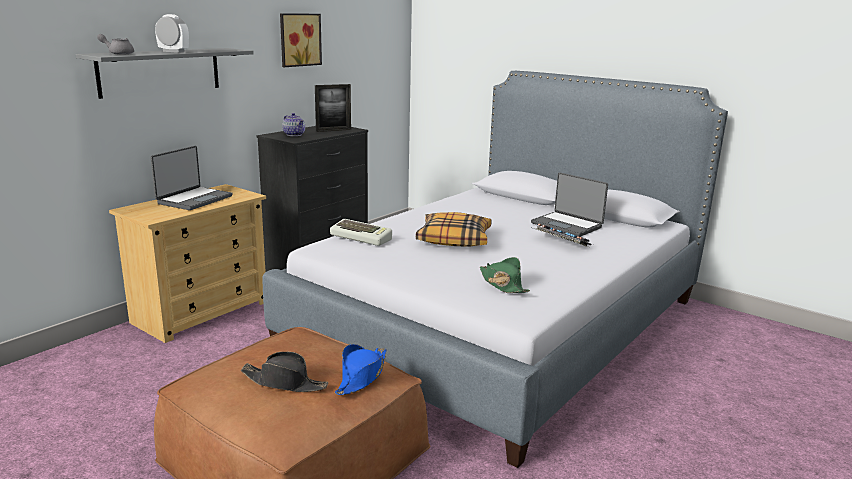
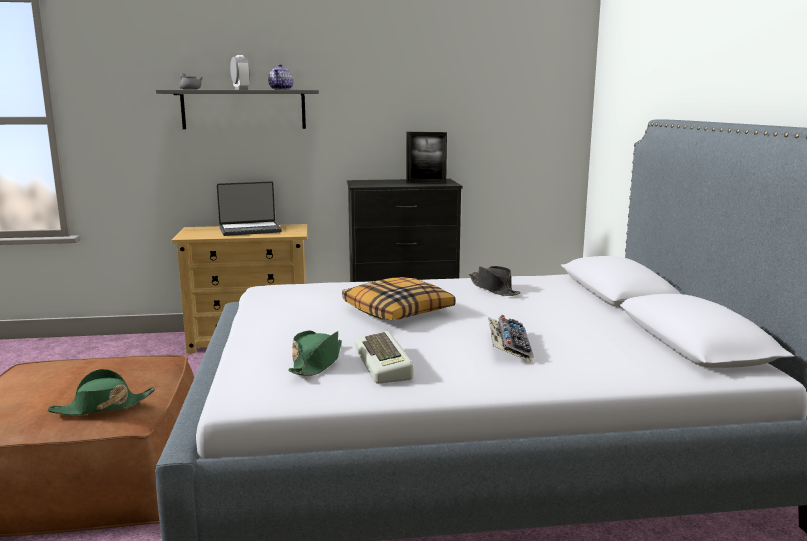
camera: 45 degrees right, 5 degrees down
(285, 382) = (55, 387): black hat -> black hat (493, 289)
(294, 134) = (377, 182): teapot -> teapot (281, 89)
(299, 39) = (411, 84): picture -> none
(362, 237) = (318, 287): keyboard -> keyboard (385, 364)
(362, 376) = (103, 406): blue hat -> green hat
(567, 225) = (578, 332): laptop -> none

